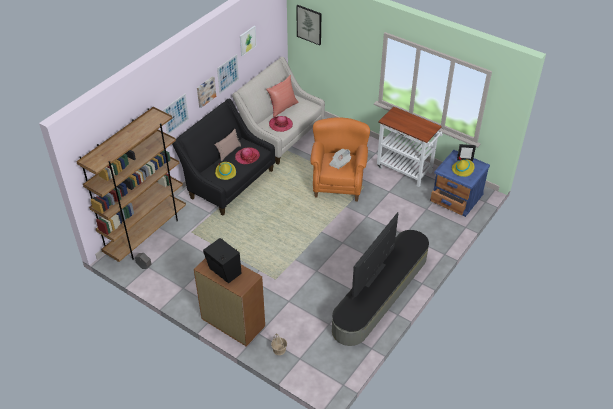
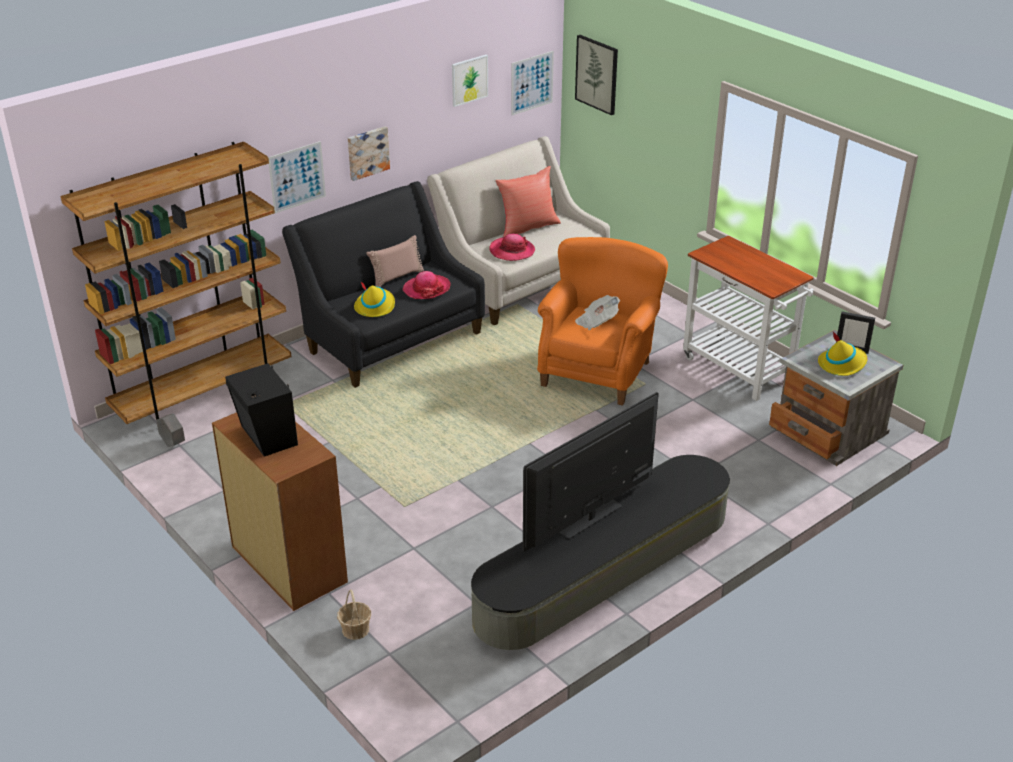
camera: 15 degrees right, 10 degrees down
(228, 73) = (421, 133): picture -> picture (532, 83)
(456, 199) = (826, 432): blue nightstand -> grey nightstand

